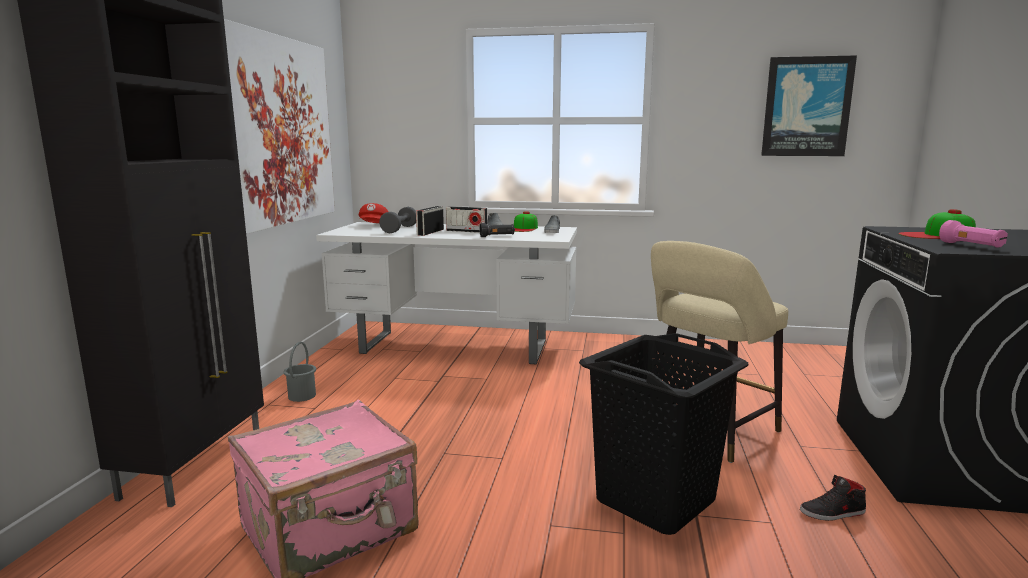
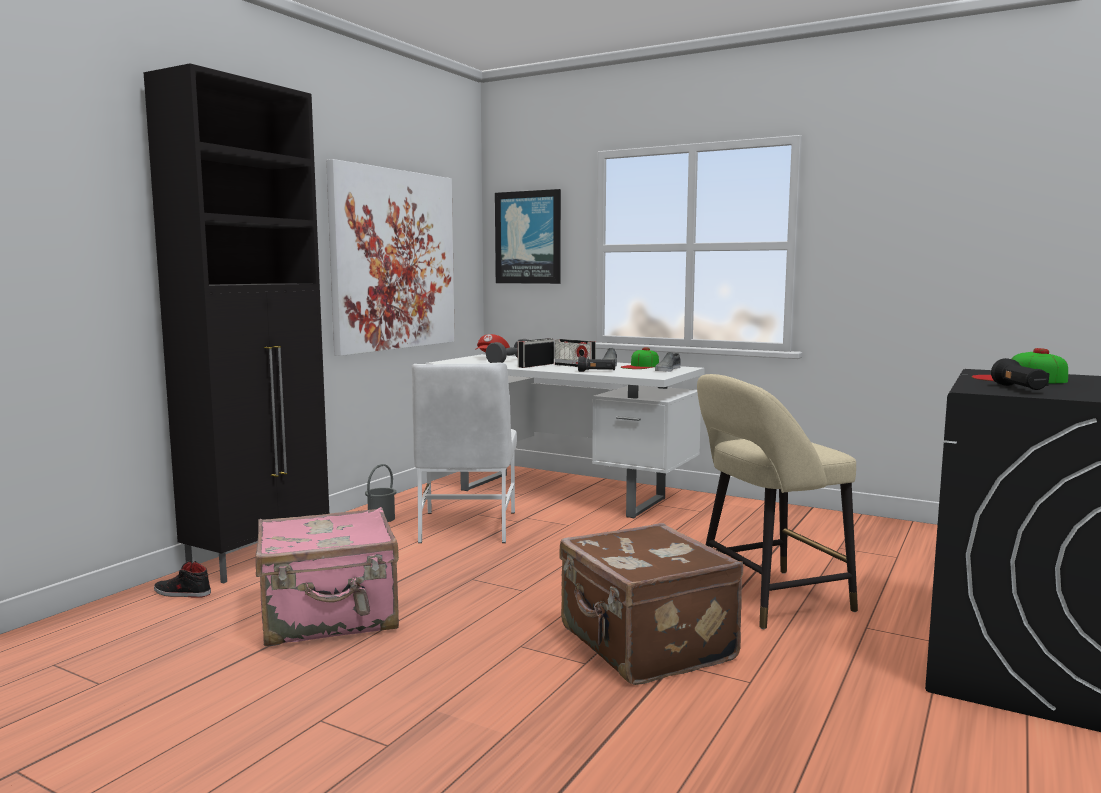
camera: 20 degrees right, 5 degrees down
(394, 394) = (466, 527): none -> white chair
(656, 500) = (644, 645): black laundry basket -> brown suitcase
(806, 107) = (993, 227): picture -> picture (528, 237)
(833, 513) = (832, 687): black shoe -> black shoe (182, 593)
(971, 246) = (1019, 389): pink flashlight -> black flashlight

